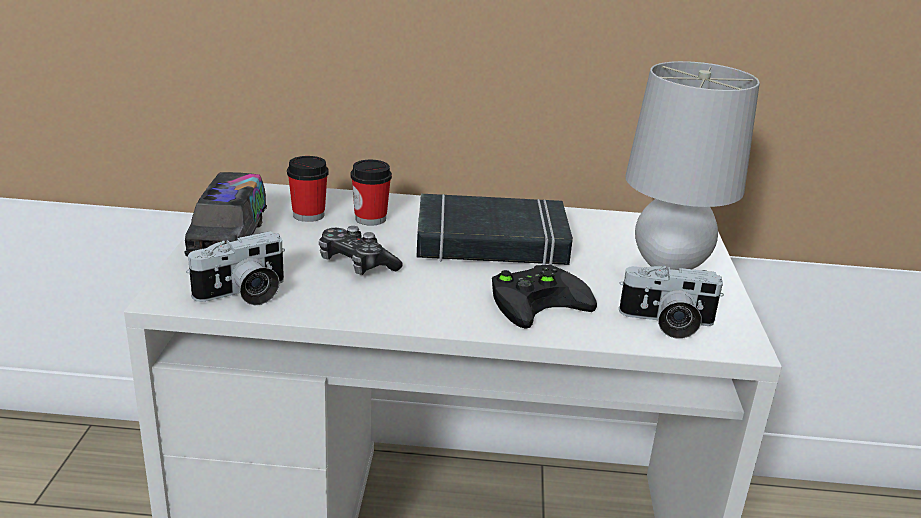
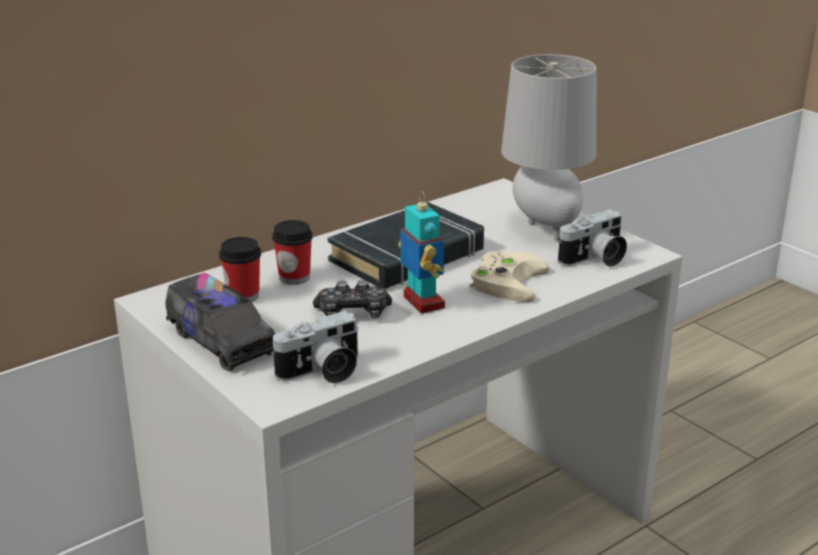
camera: 40 degrees left, 0 degrees up
(243, 294) = (322, 372): camera -> camera turned 45 degrees clockwise
(427, 282) = (422, 303): none -> toy robot
(539, 299) = (506, 280): black game controller -> beige game controller

